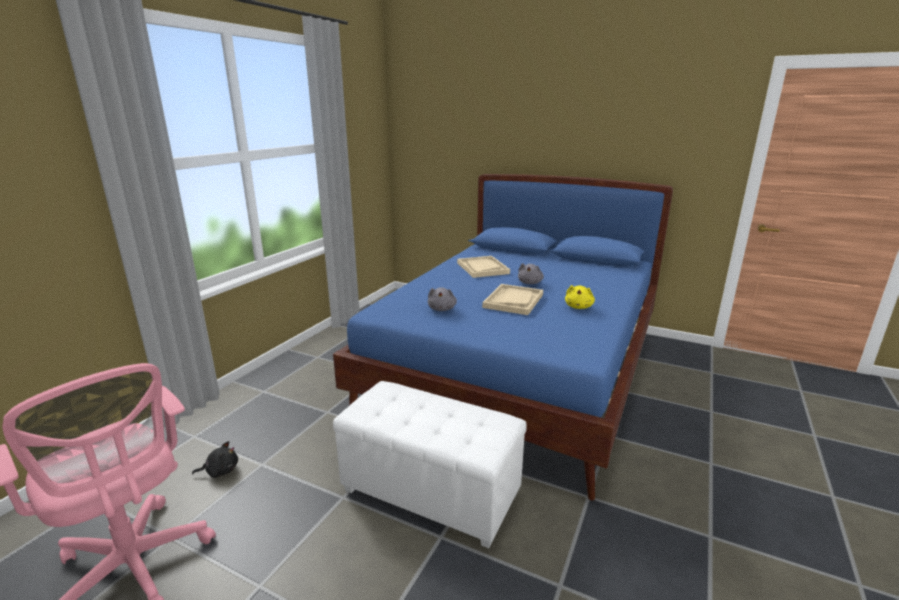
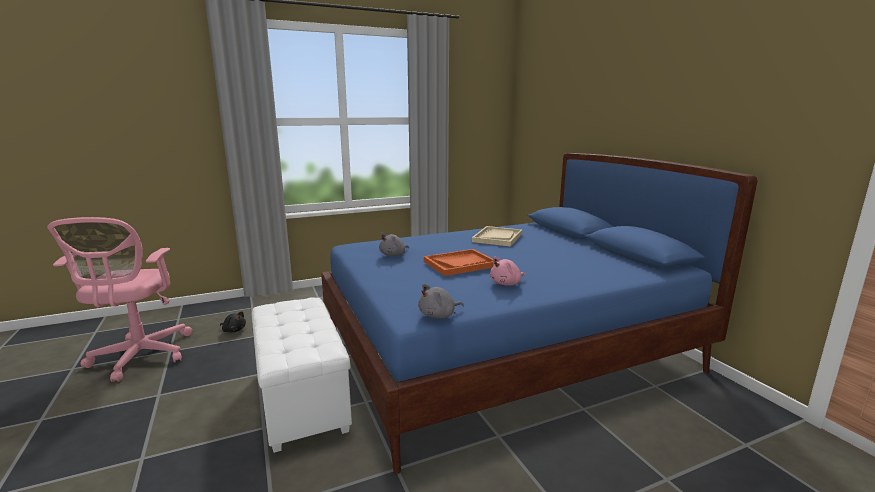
camera: 40 degrees right, 5 degrees down
(513, 301) = (460, 264): beige tray -> orange tray
(530, 283) = (511, 256): grey plush toy -> grey plush toy (439, 315)
(578, 307) = (507, 283): yellow plush toy -> pink plush toy

